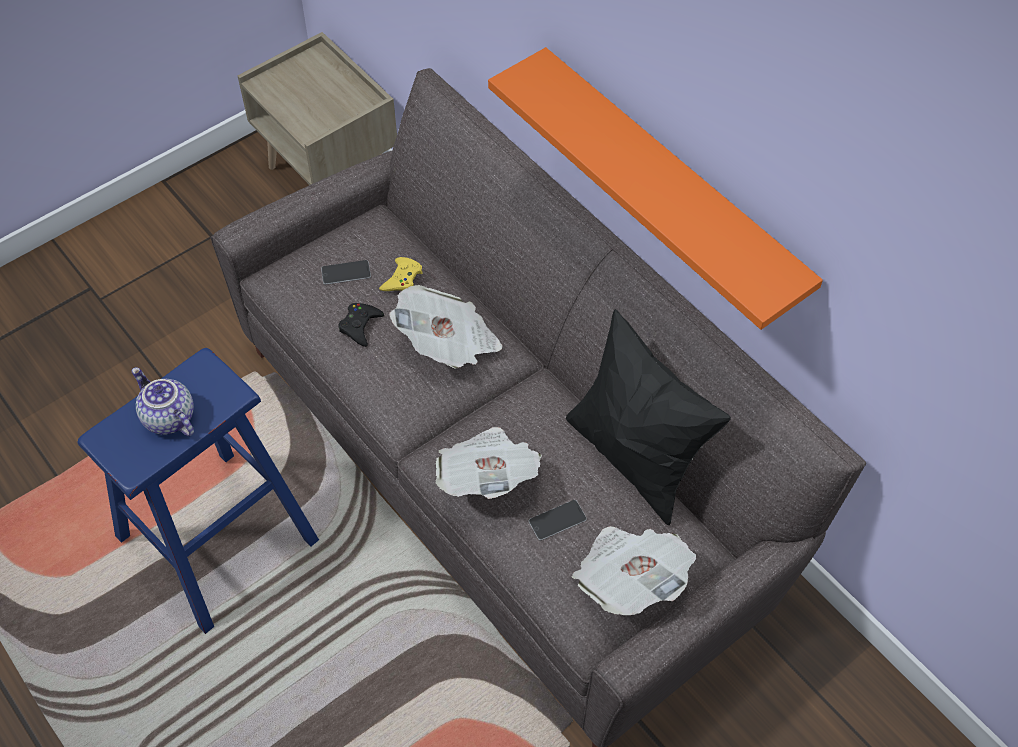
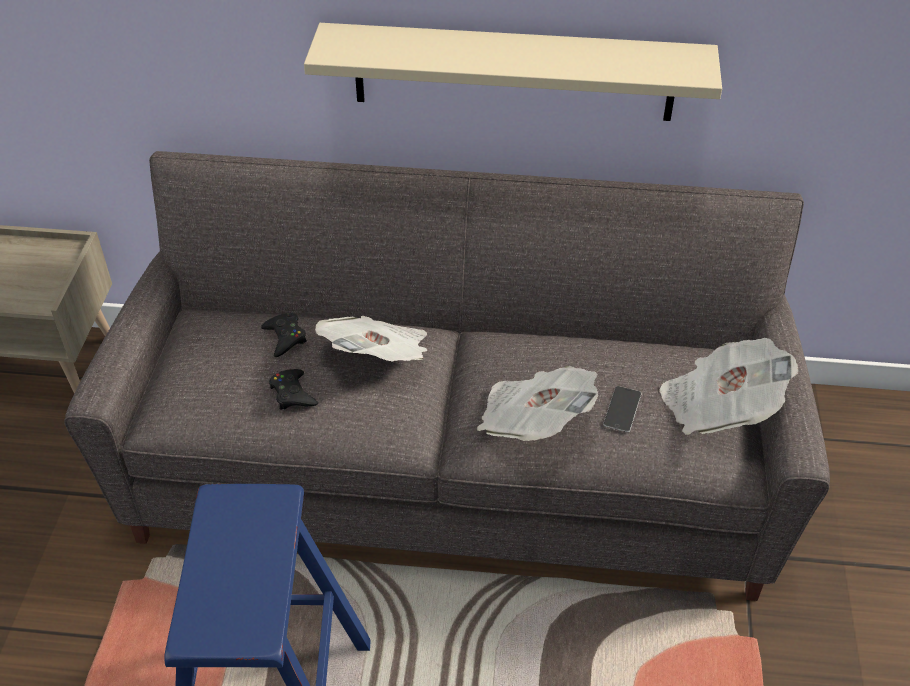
camera: 45 degrees left, 10 degrees down
(167, 418) = (238, 567): teapot -> none
(346, 272) = (228, 365): phone -> none
(402, 279) = (285, 337): yellow game controller -> black game controller
(635, 458) = (613, 332): black pillow -> none
(670, 186) = (514, 72): orange shelf -> beige shelf

